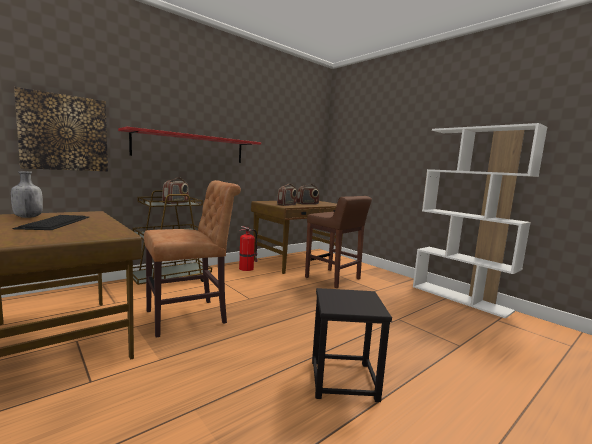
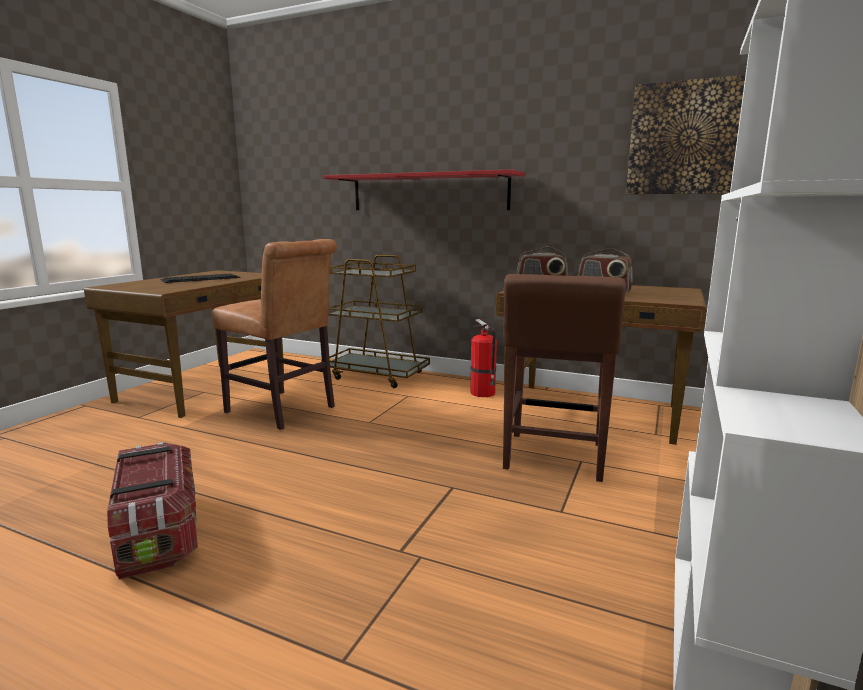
camera: 65 degrees right, 5 degrees up
(28, 217) = (216, 273): grey bottle -> none
(64, 133) = (302, 190): picture -> picture (687, 138)
(176, 203) = (377, 272): radio -> none
(343, 380) = (159, 531): black stool -> storage box

